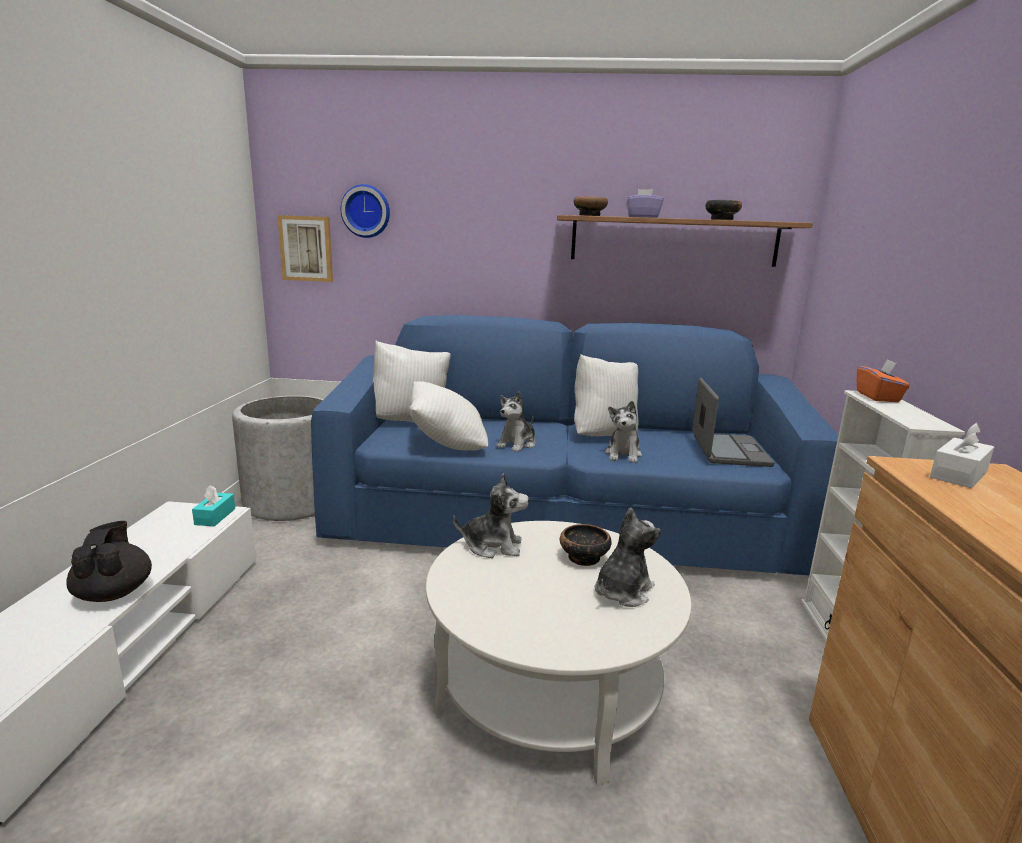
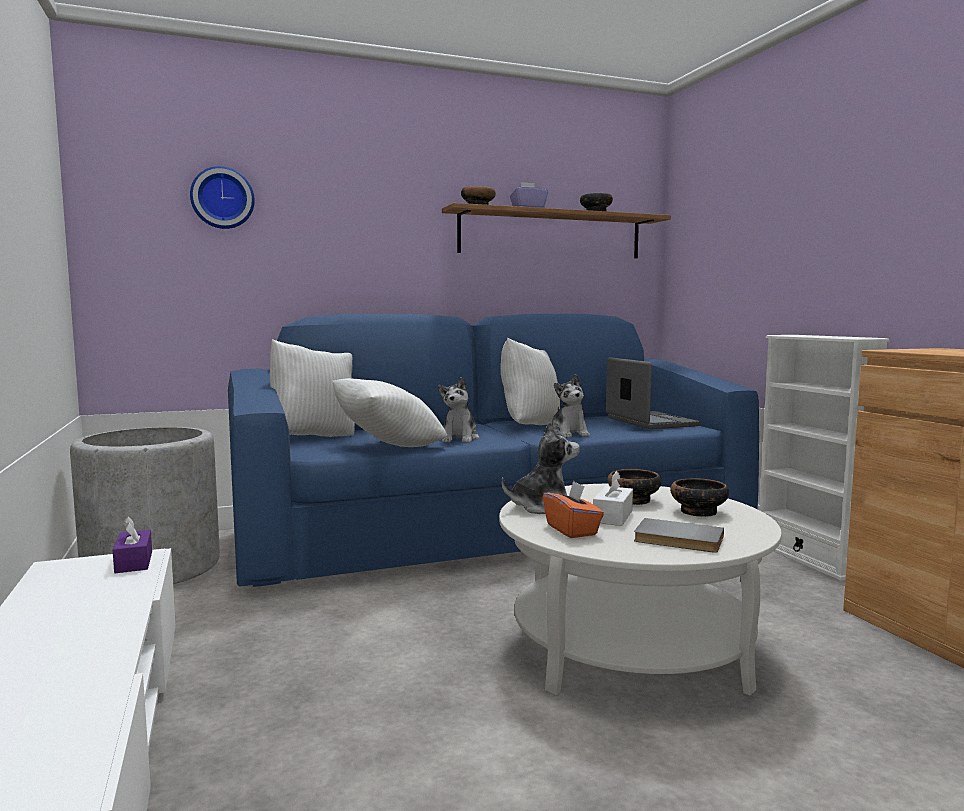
camera: 25 degrees left, 10 degrees down
(114, 592) = (94, 646): black teapot -> none
(215, 516) = (134, 562): turquoise tissue box -> purple tissue box
(306, 248) = (139, 242): picture -> none
(549, 626) = (678, 540): none -> grey book
(622, 591) = (698, 512): plush toy -> bowl
(878, 397) = (797, 335): orange tissue box -> orange tissue box (572, 530)
(958, 475) = (931, 350): white tissue box -> white tissue box (613, 516)

